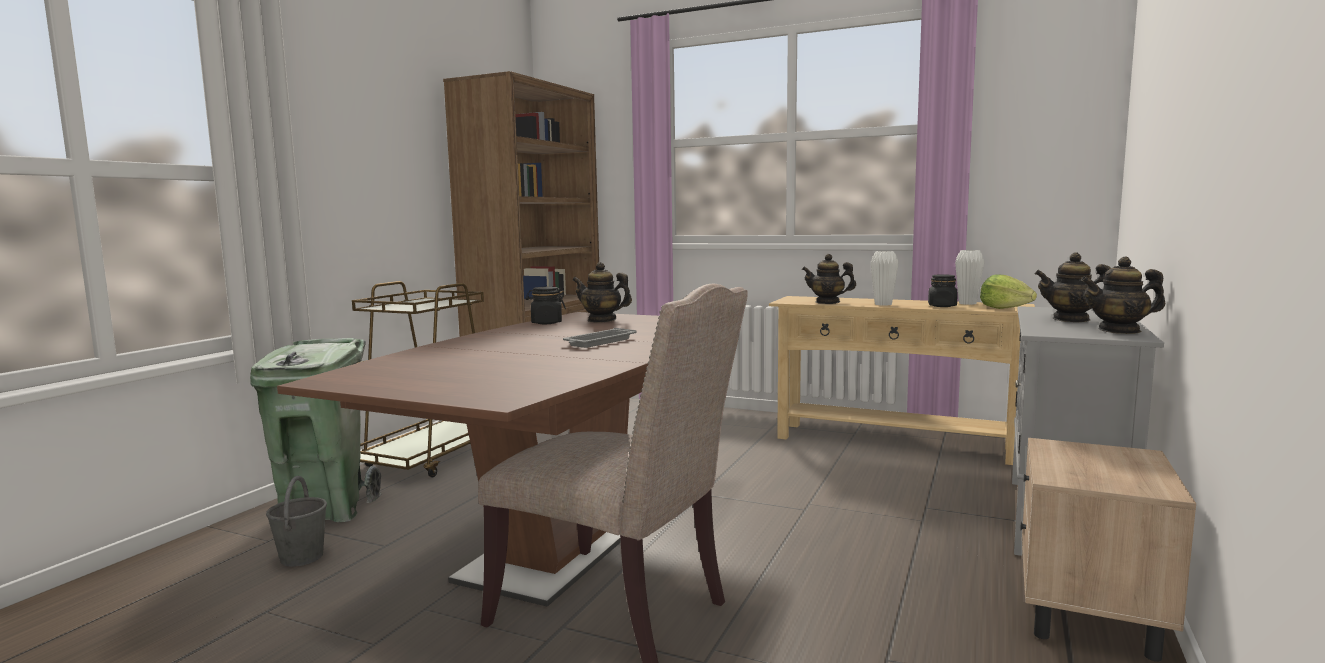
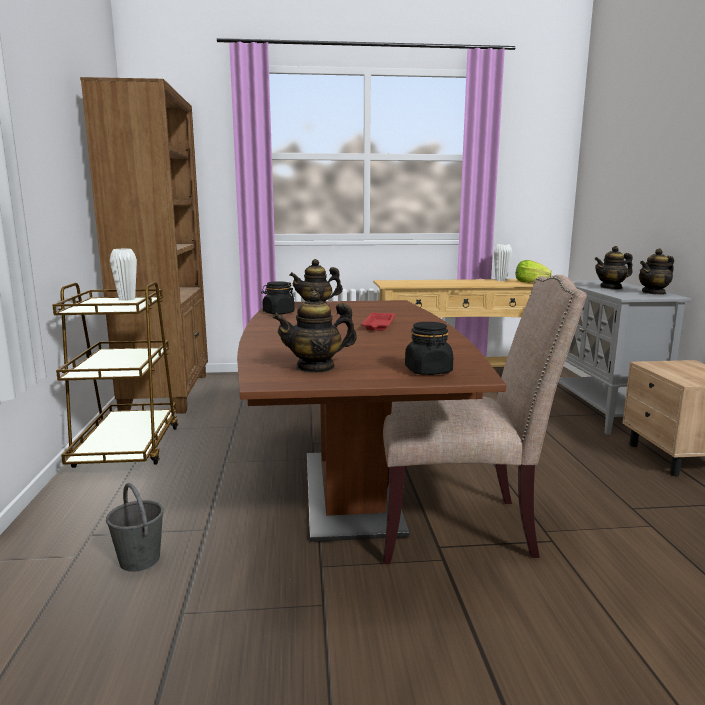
camera: 30 degrees left, 5 degrees up
(326, 510) = (93, 514): green trash can -> none
(599, 342) = (378, 325): grey tray -> red tray
(828, 302) = (418, 284): teapot -> teapot (316, 367)
(883, 304) = (456, 283): white vase -> white vase (127, 299)
(942, 306) = (493, 282): black jar -> black jar (428, 371)

